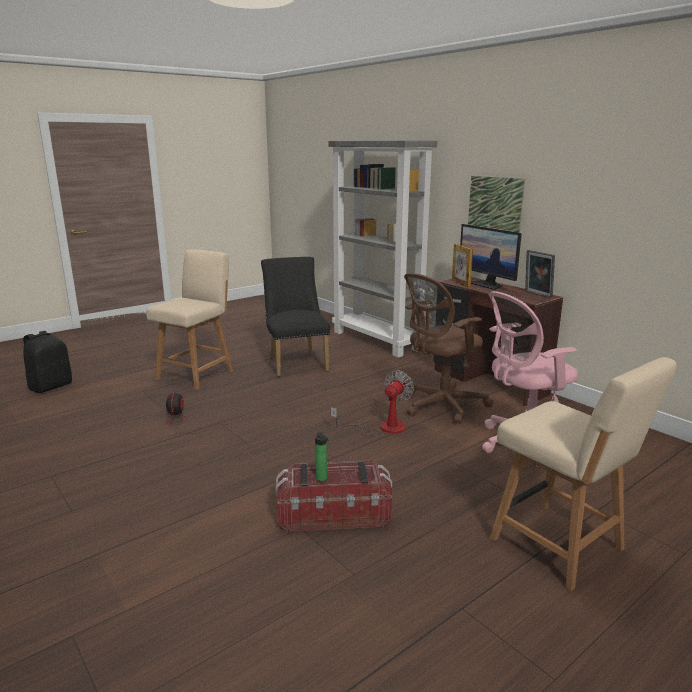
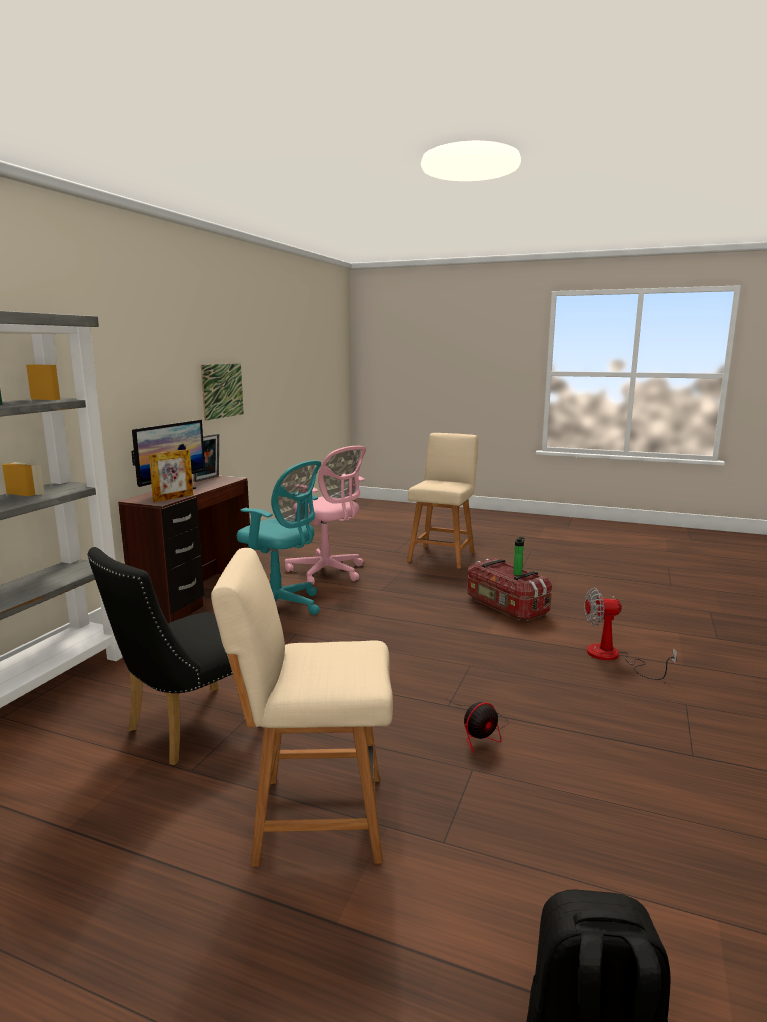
camera: 120 degrees left, 5 degrees down
(383, 428) = (356, 619): fan -> fan (613, 657)
(440, 406) = (280, 606): brown office chair -> turquoise office chair
(495, 203) = (128, 399): picture -> picture (222, 390)

